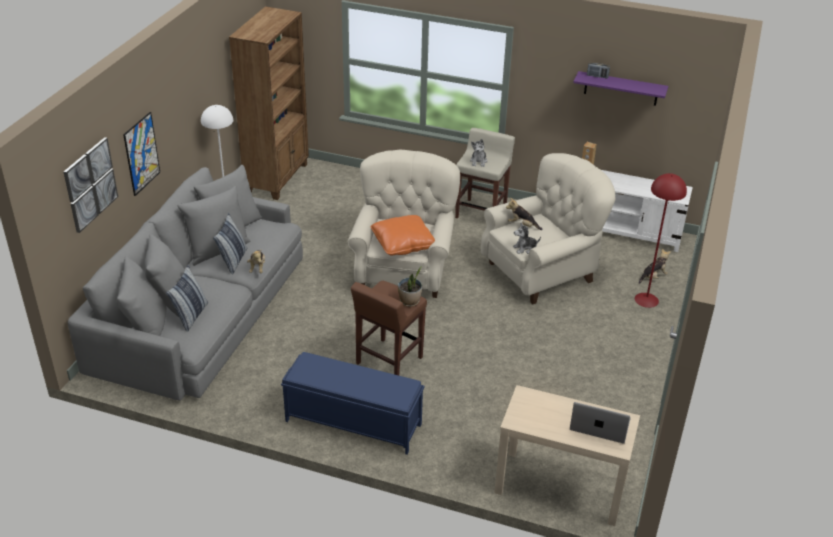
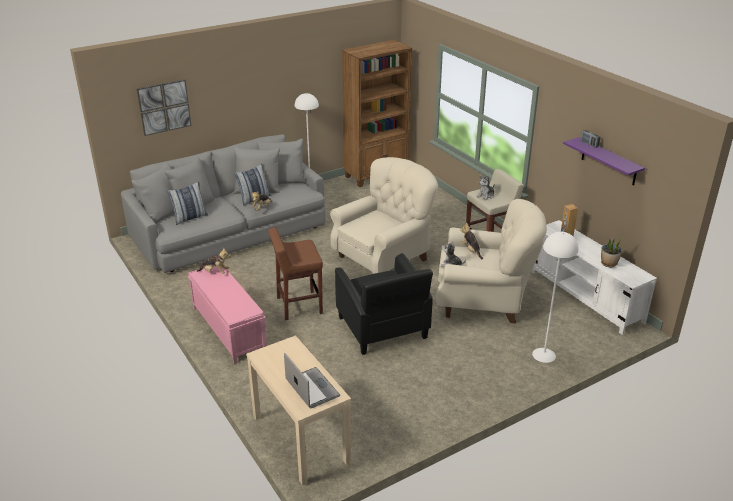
camera: 40 degrees right, 5 degrees down
(141, 153) = (225, 105): picture -> none
(352, 422) = (228, 329): blue bench -> pink bench
(403, 244) = (368, 229): orange pillow -> none
(409, 301) = (308, 258): potted plant -> potted plant (609, 264)
(494, 343) = (382, 328): none -> black armchair
(646, 300) = (544, 355): red floor lamp -> white floor lamp
(653, 277) = (573, 342): plush toy -> plush toy (215, 272)

